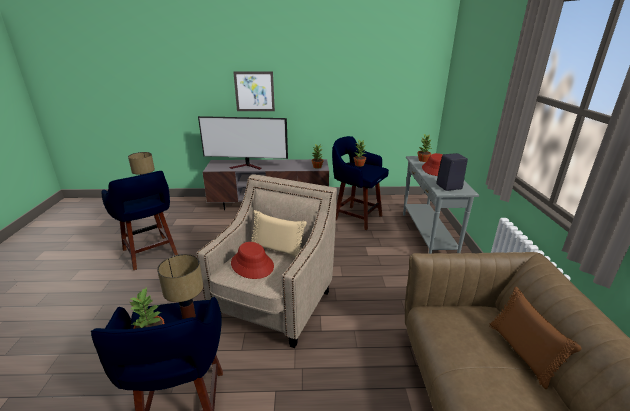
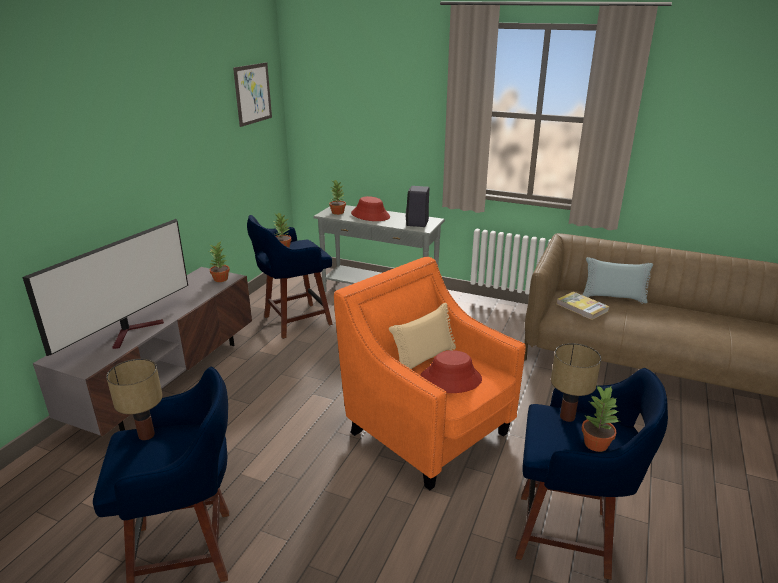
camera: 65 degrees left, 0 degrees up
(254, 91) = (82, 193): picture -> picture (253, 94)
(274, 304) = (428, 431): beige armchair -> orange armchair
(457, 325) = (582, 307): none -> book
(522, 353) = (613, 297): brown pillow -> blue pillow

